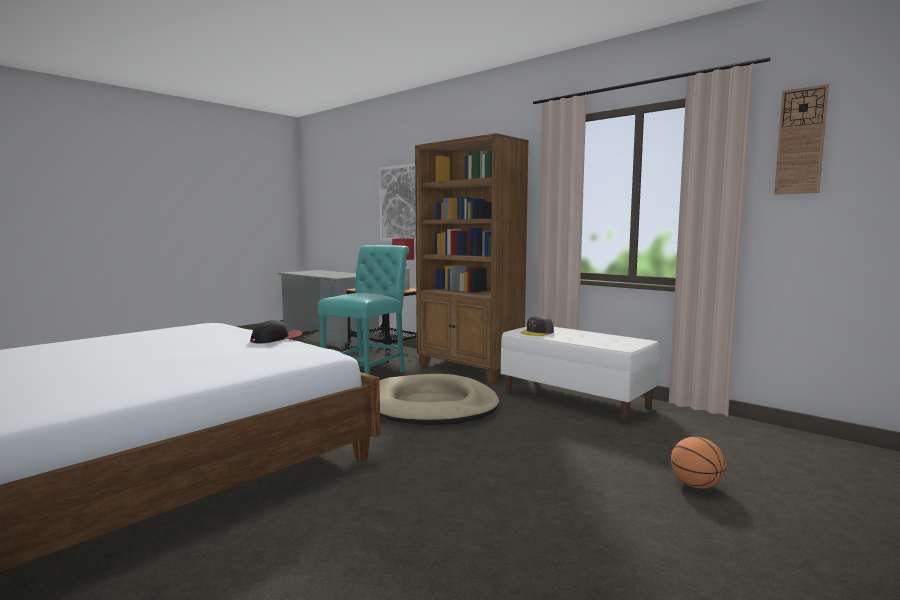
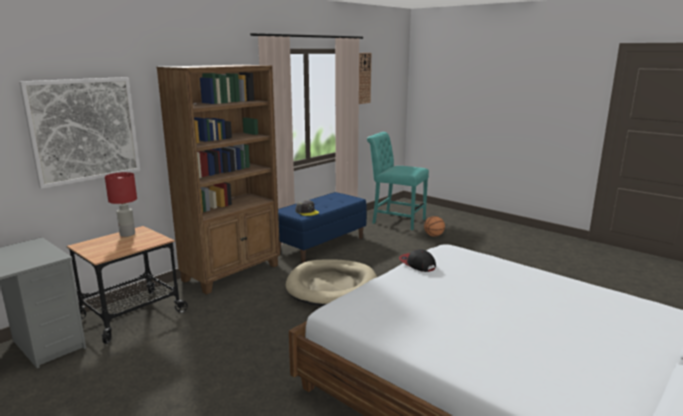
camera: 90 degrees left, 10 degrees up
(368, 374) = (230, 319): turquoise chair -> turquoise chair (396, 220)
(576, 400) = (321, 244): white bench -> blue bench

